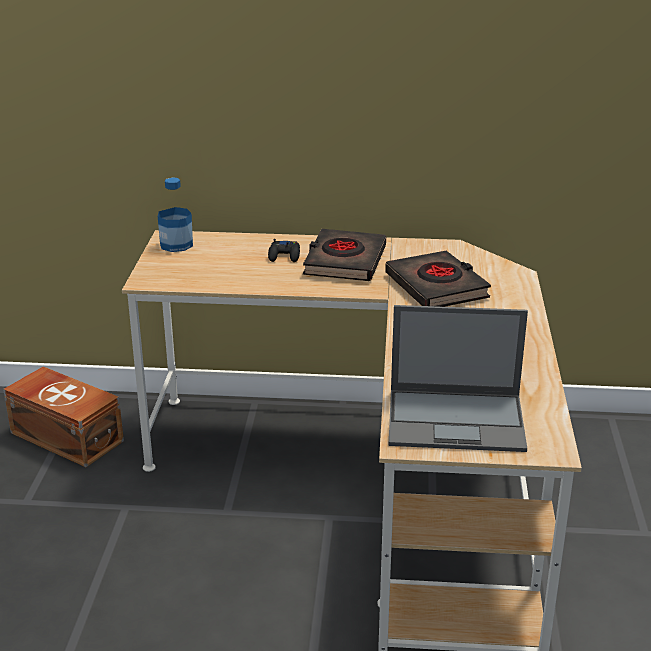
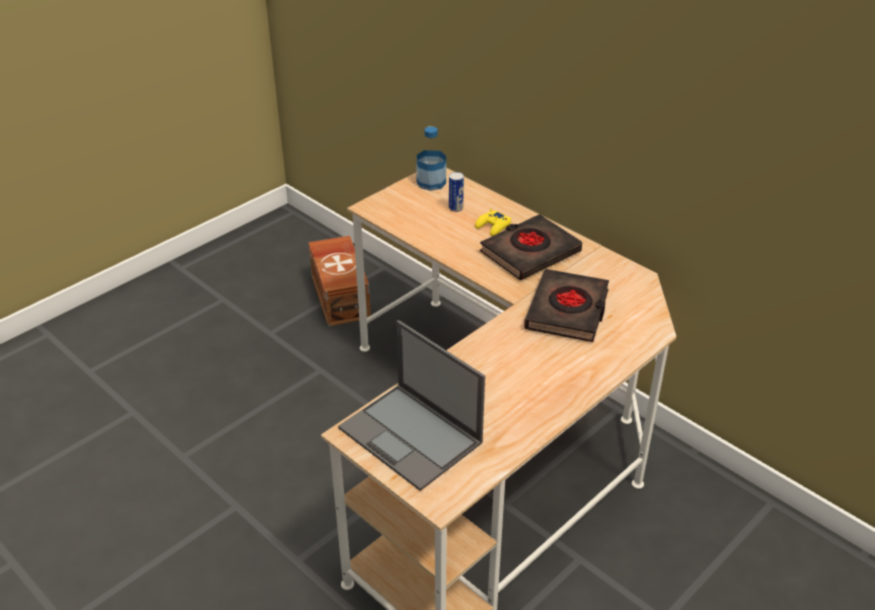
camera: 40 degrees right, 10 degrees up
(230, 255) = (455, 208): none -> can
(284, 256) = (493, 227): black game controller -> yellow game controller

